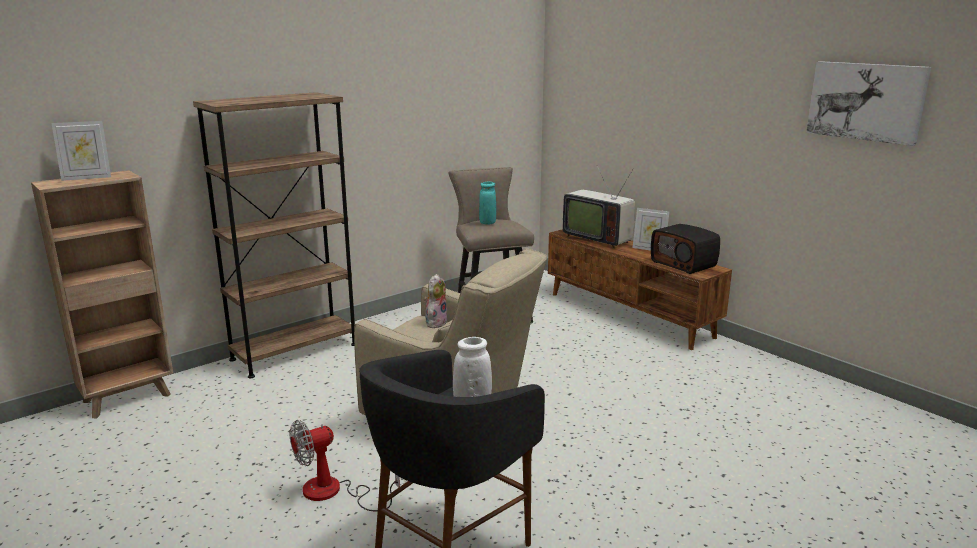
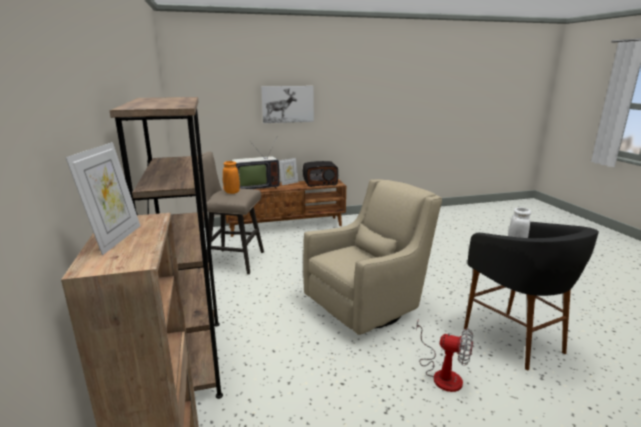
camera: 65 degrees left, 0 degrees up
(333, 492) = (442, 373): fan -> fan turned 60 degrees counterclockwise
(435, 322) = (338, 252): plush toy -> none
(487, 223) = (232, 192): turquoise vase -> orange vase
(866, 101) = (391, 81): picture -> picture (287, 104)

